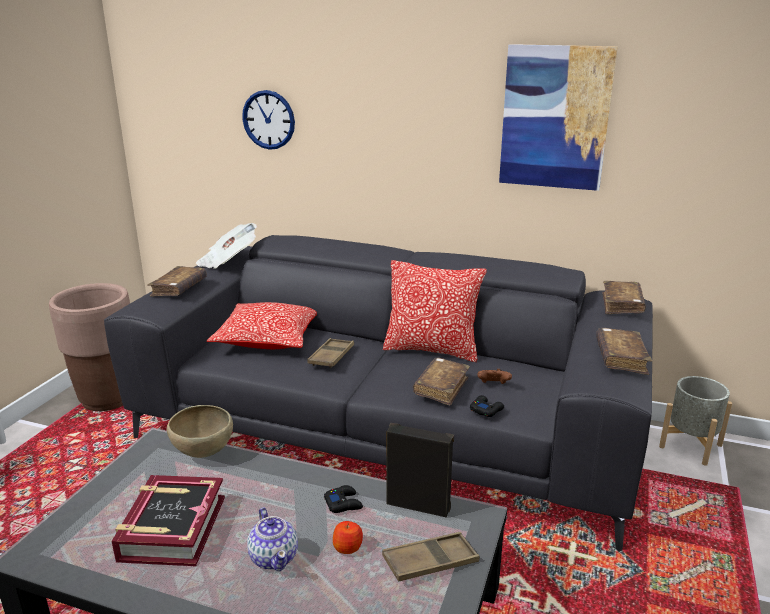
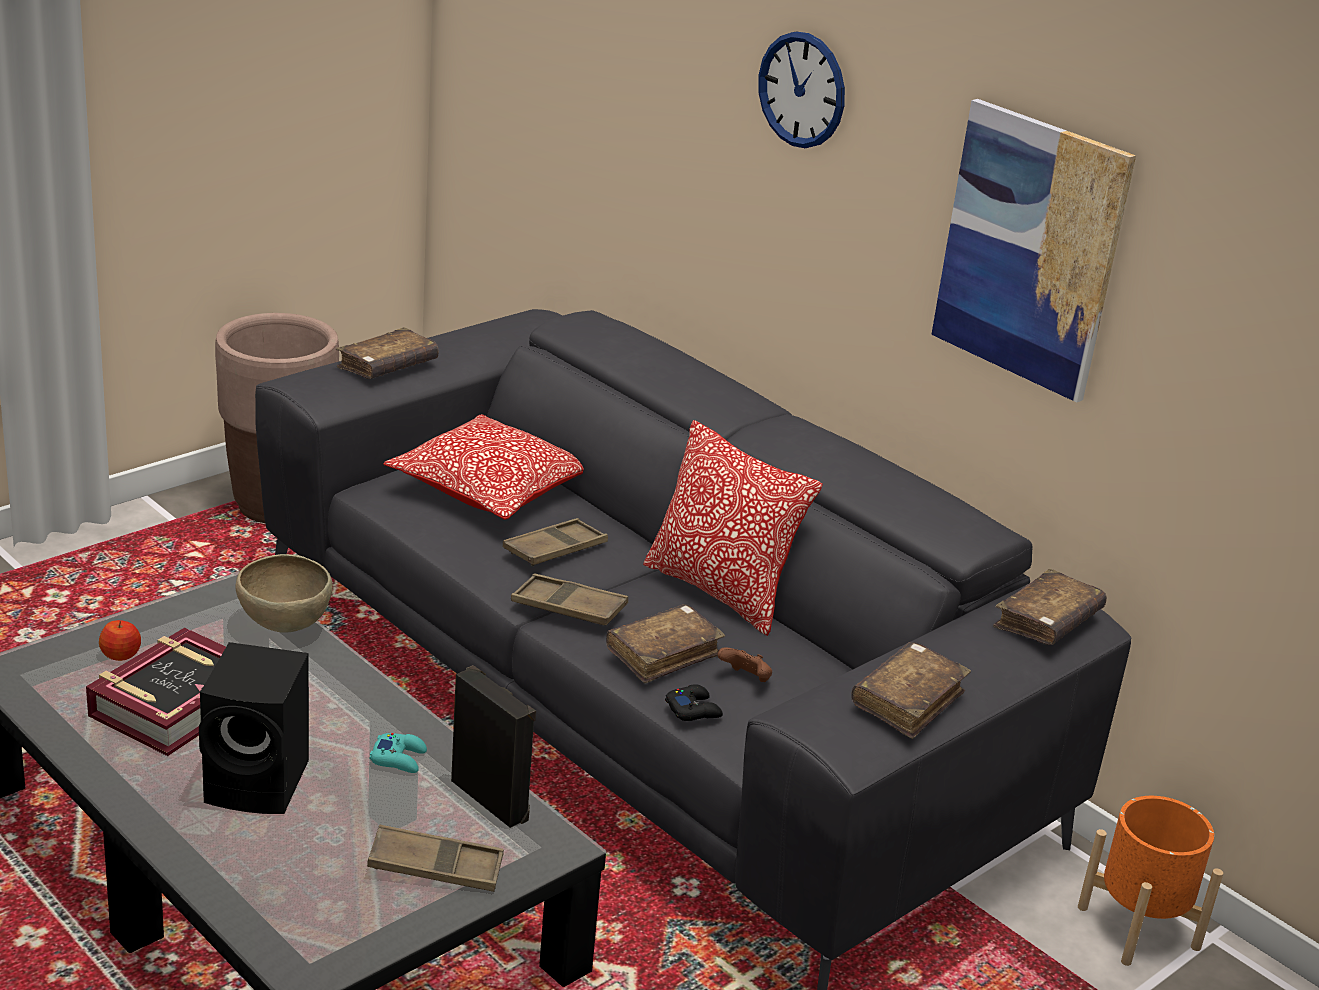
camera: 25 degrees right, 5 degrees up
(228, 262) = (501, 338): newspaper -> none
(268, 120) = (626, 112): wall clock -> wall clock (802, 90)
(274, 557) = (260, 783): teapot -> black speaker
(343, 503) = (399, 758): black game controller -> turquoise game controller
(348, 547) = (354, 809): apple -> apple (121, 654)
(369, 382) = (568, 607): none -> brown tray
(690, 445) = (1138, 927): grey planter -> orange planter

